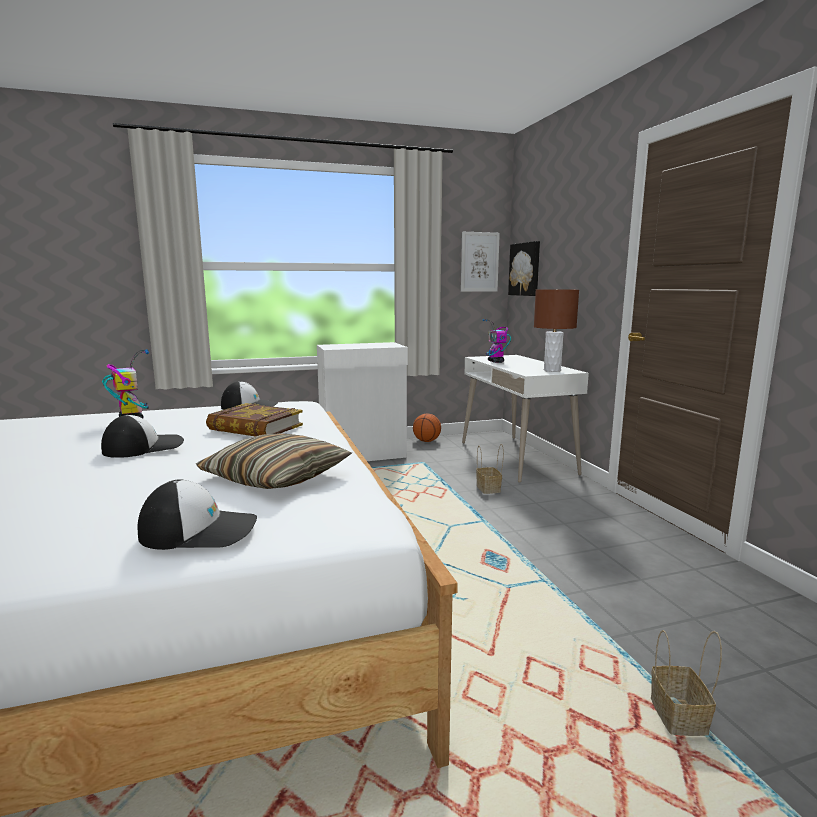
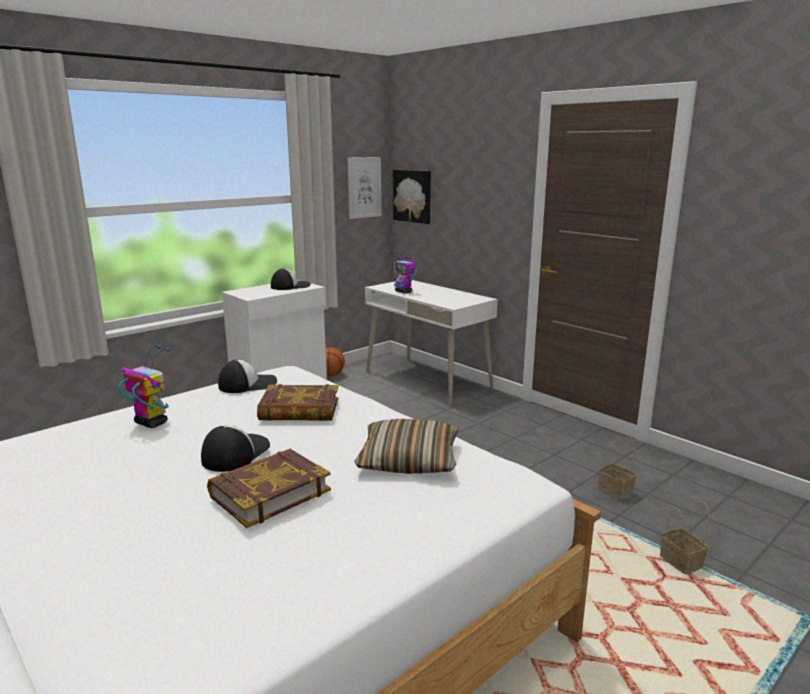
camera: 25 degrees left, 5 degrees up
(107, 477) = (269, 493): none -> book
(200, 530) = (433, 520): cap -> cap (290, 286)
(489, 489) = (431, 417): basket -> basket (616, 491)
(552, 370) = (466, 299): brown table lamp -> none

